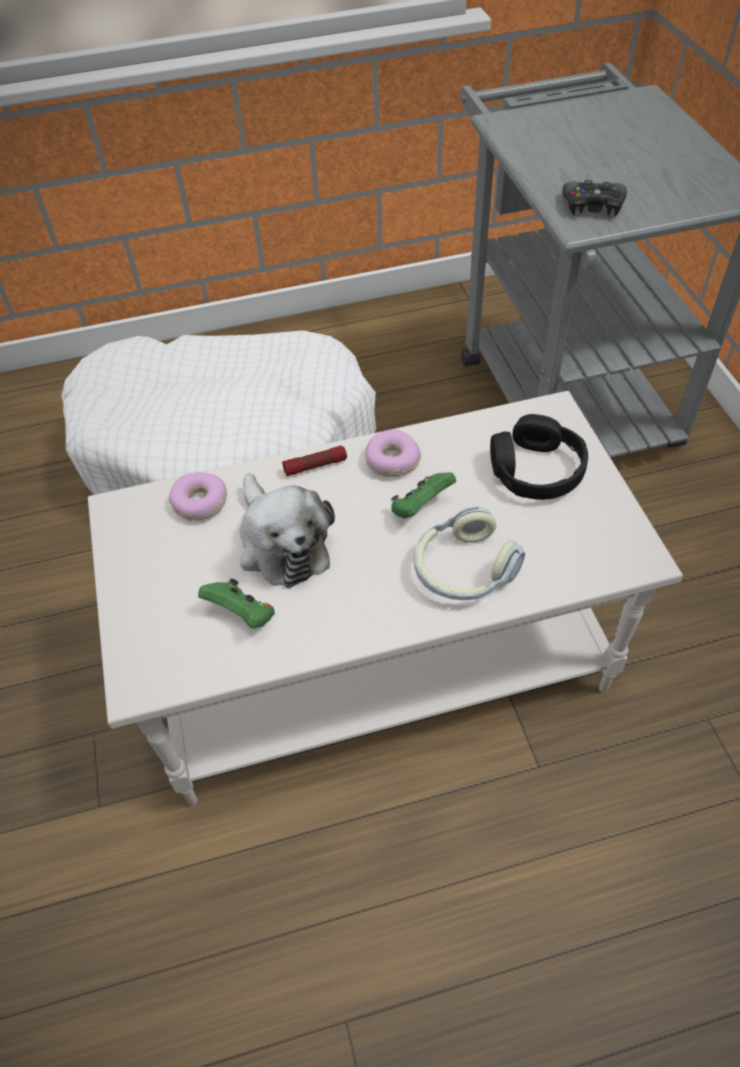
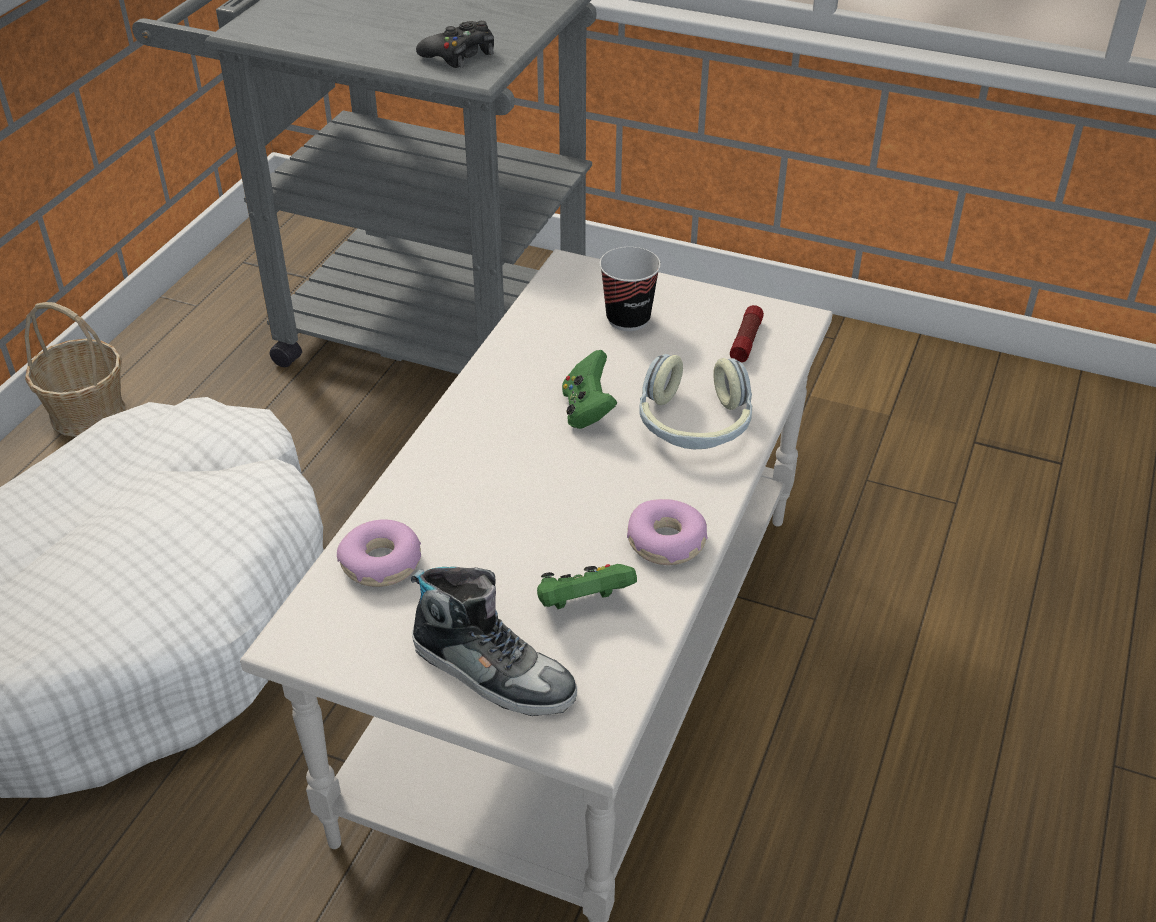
camera: 55 degrees left, 10 degrees down
(155, 607) = (493, 671): none -> shoe
(281, 543) = (518, 528): plush toy -> none
(315, 466) = (441, 450): flashlight -> flashlight (746, 341)
(348, 325) = (87, 412): none -> basket
(391, 460) = (502, 396): donut -> donut (666, 542)
(535, 470) = (628, 319): black headphones -> cup

